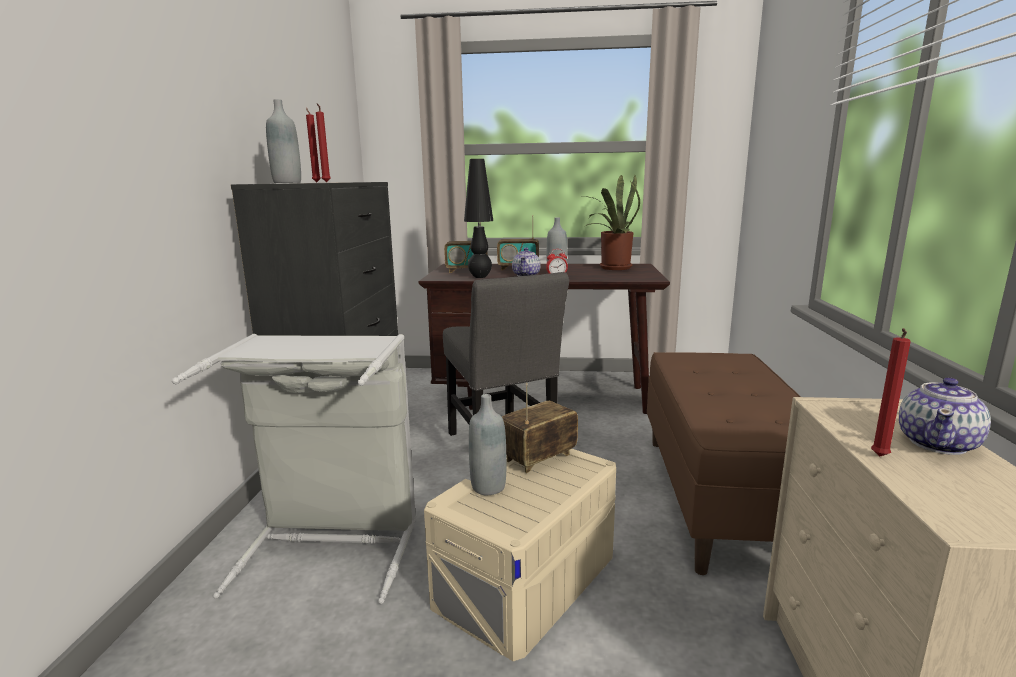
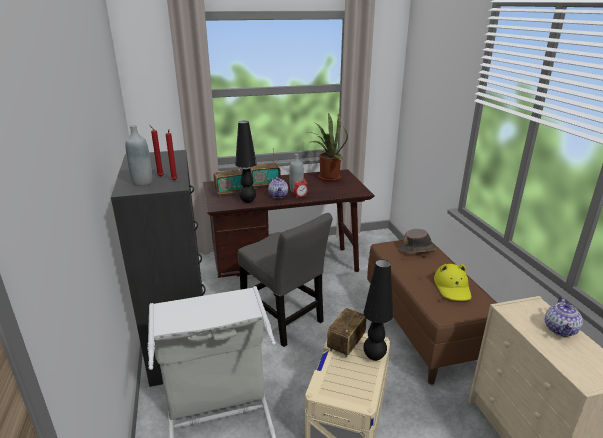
camera: 20 degrees left, 10 degrees up
(488, 487) = (332, 373): grey bottle -> none
(573, 480) = (374, 356): none -> black table lamp
(727, 363) = (417, 249): none -> brown hat
(763, 408) = (452, 287): none -> yellow hat
(879, 457) = (543, 345): red candle -> none

